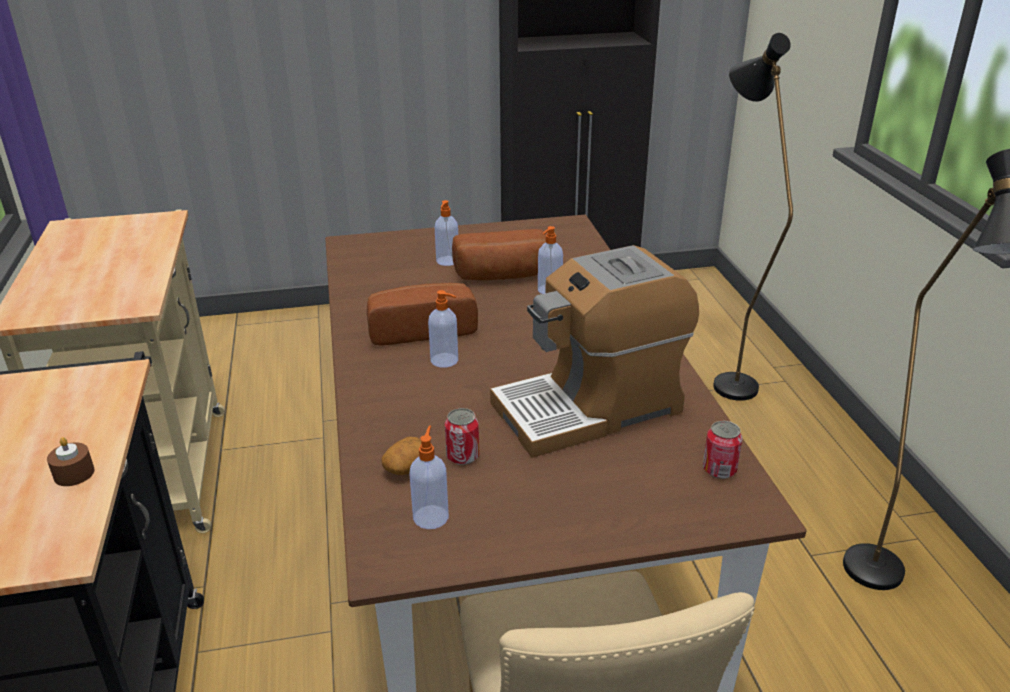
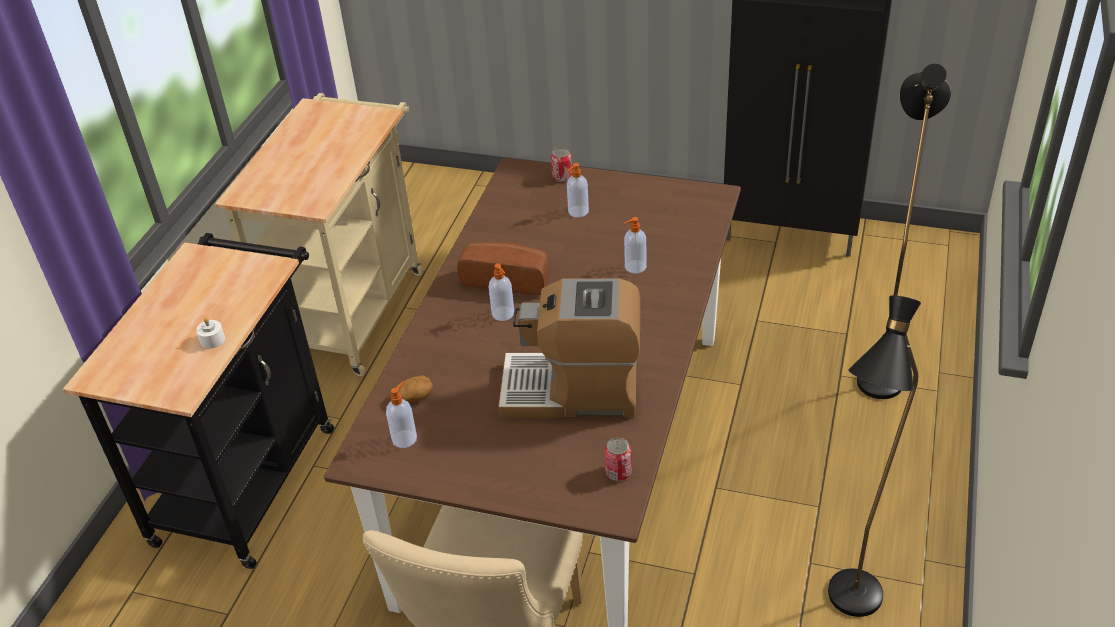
camera: 30 degrees right, 10 degrees up
(74, 473) = (212, 340): brown candle -> white candle
(462, 456) = (456, 400): can -> can (562, 177)
(502, 276) = (609, 240): bread -> none

